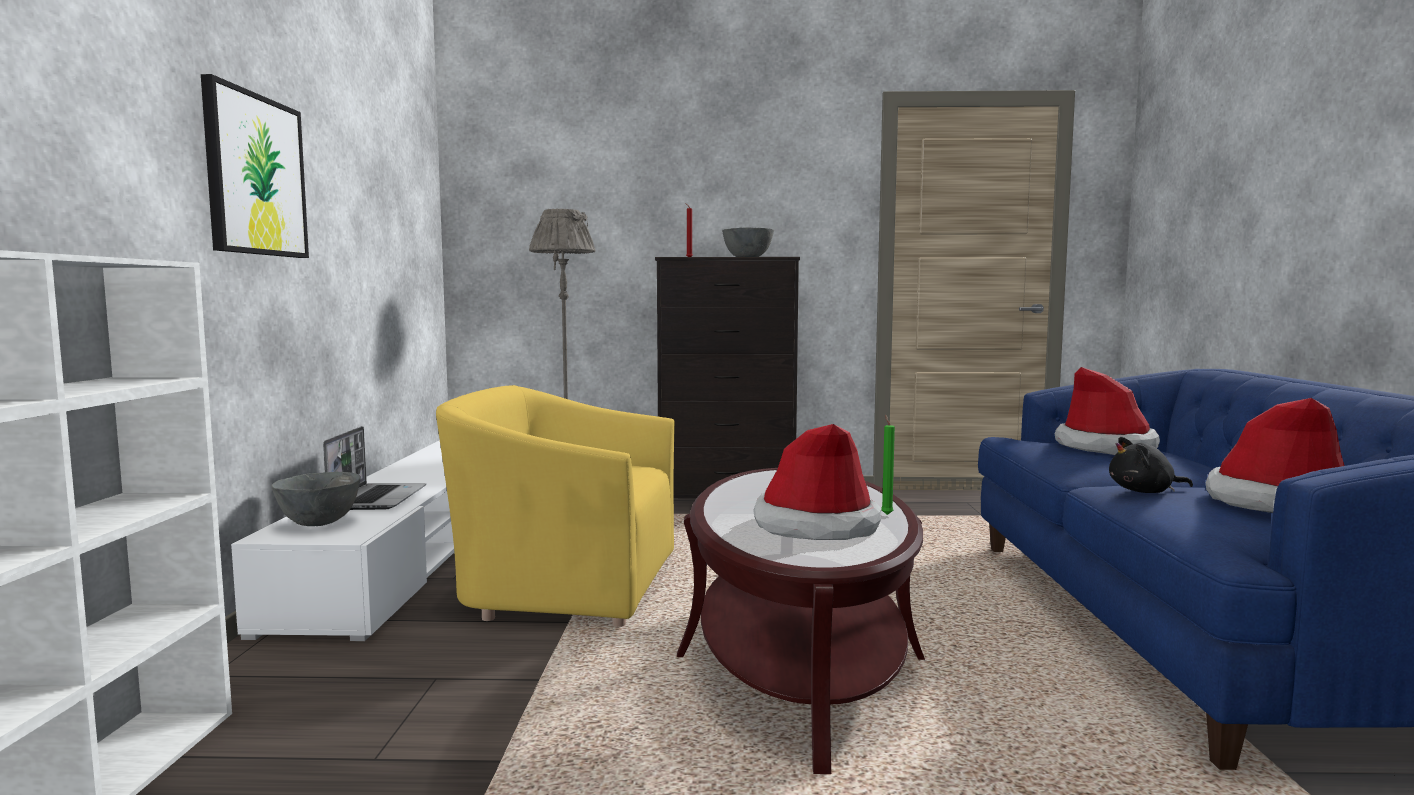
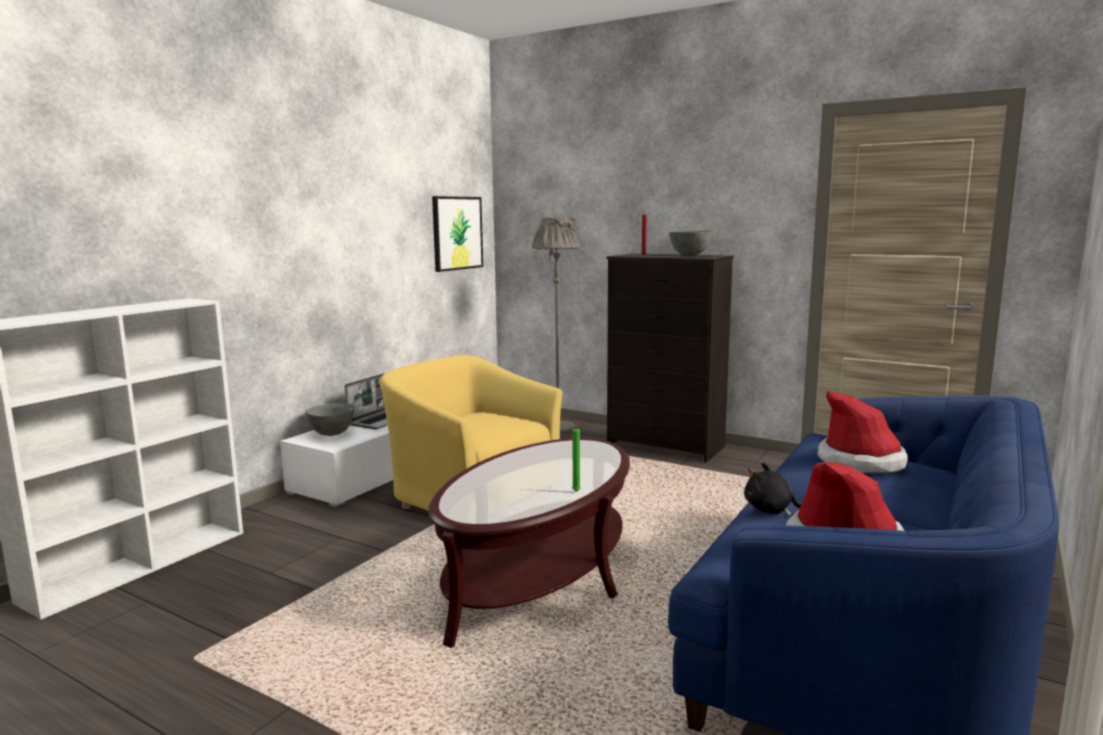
camera: 30 degrees right, 5 degrees up
(255, 175) = (304, 228): picture -> picture (457, 233)
(816, 526) = (514, 491): hat -> none

